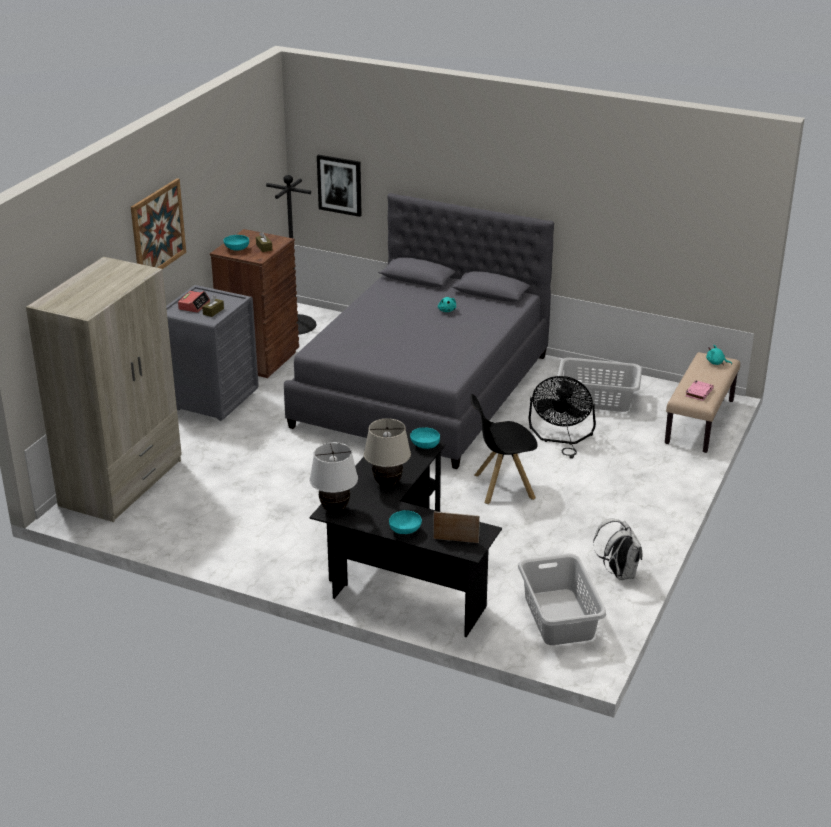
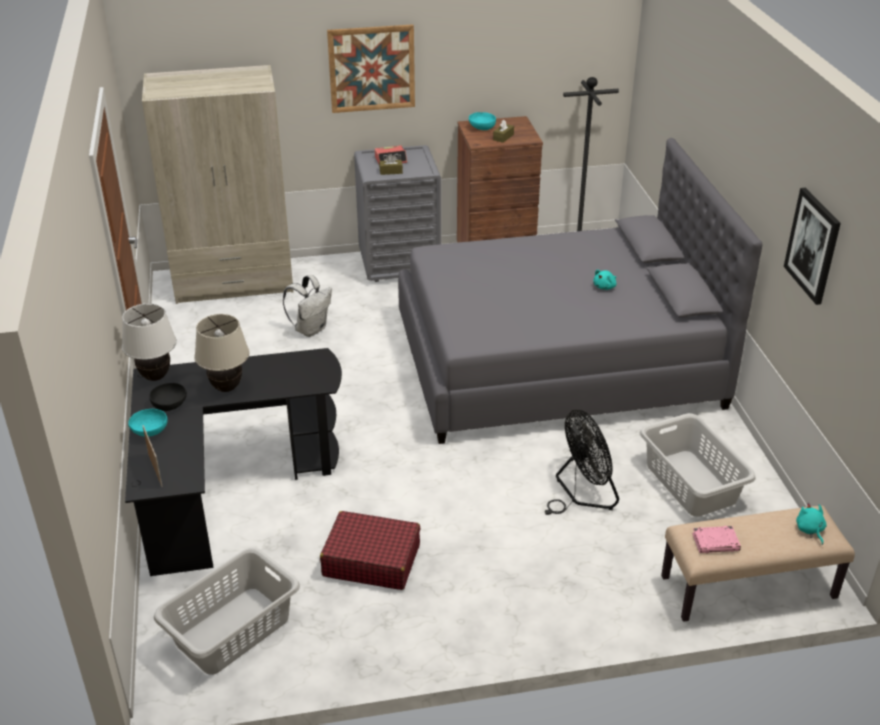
camera: 55 degrees right, 5 degrees up
(339, 185) = (654, 112): picture -> picture (813, 245)
(381, 513) = (170, 405): none -> black bowl
(424, 445) = (320, 380): turquoise bowl -> none
(502, 486) = (437, 487): black chair -> none
(546, 538) = (371, 560): none -> red suitcase
(618, 573) = (353, 645): white backpack -> white backpack (311, 329)

